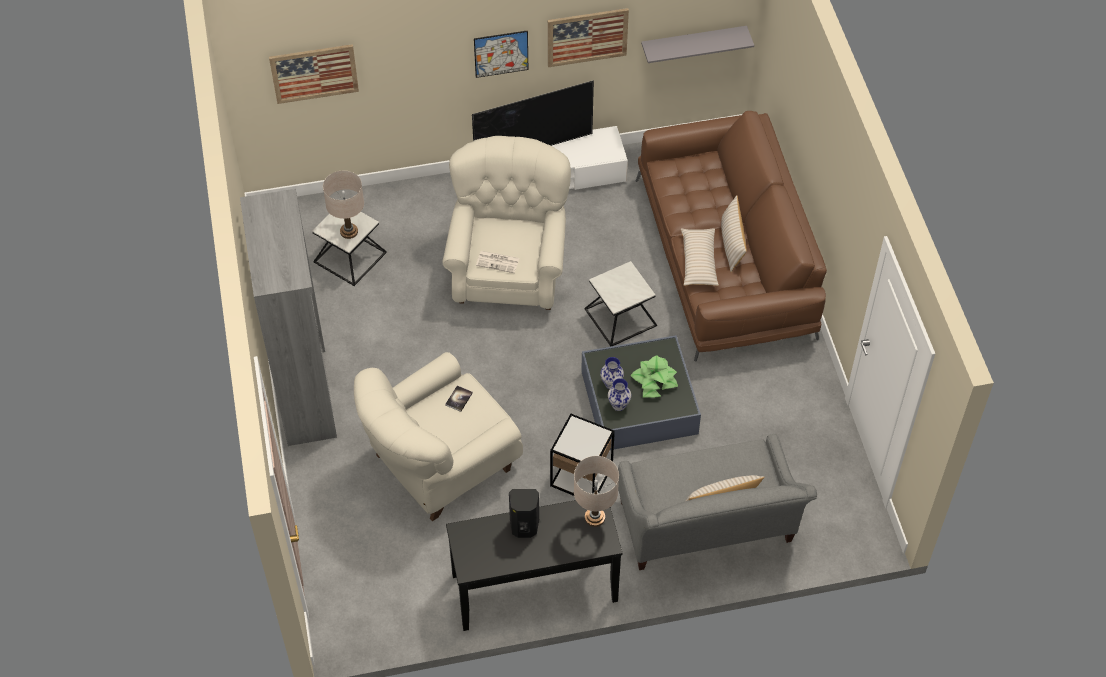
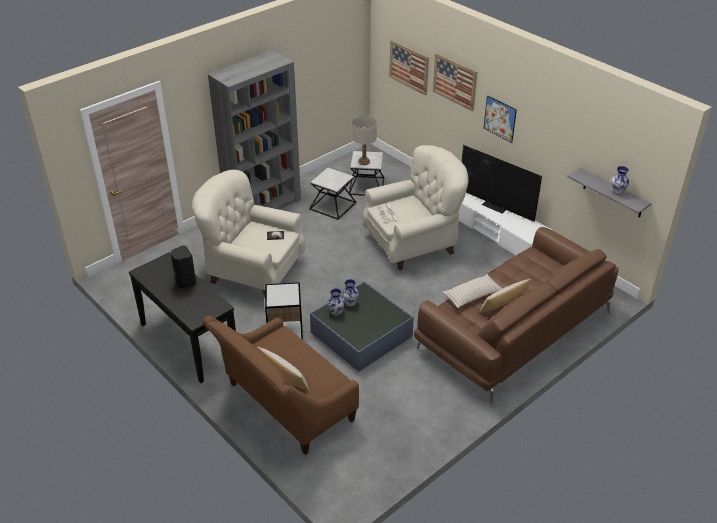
camera: 60 degrees right, 15 degrees down
(587, 37) = (549, 139): picture -> picture (454, 81)
(594, 517) = (211, 308): beige table lamp -> none
(620, 317) = (420, 301): side table -> side table (332, 205)
(654, 381) = (368, 321): potted plant -> none
(707, 529) = (285, 406): grey sofa -> brown sofa
(708, 40) = (617, 192): none -> vase

